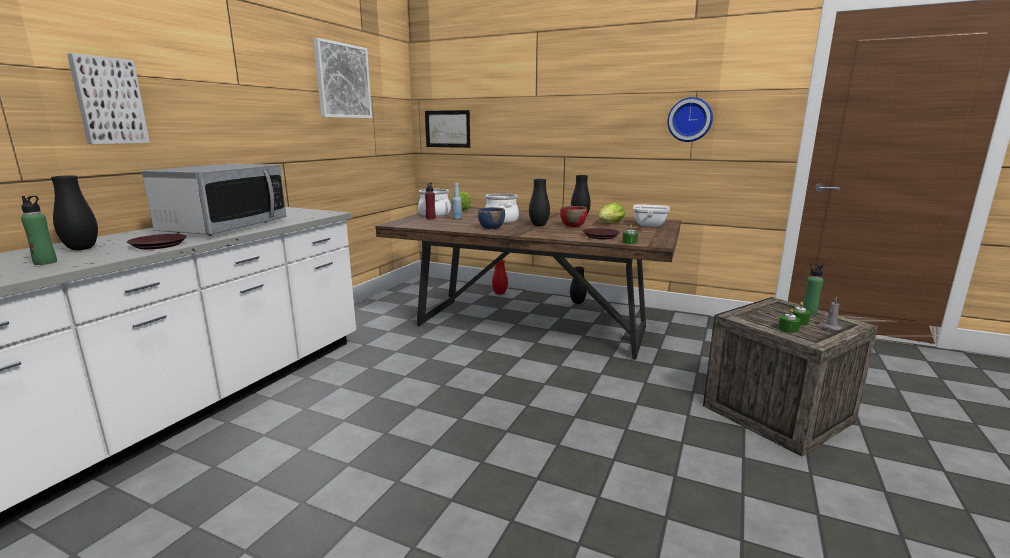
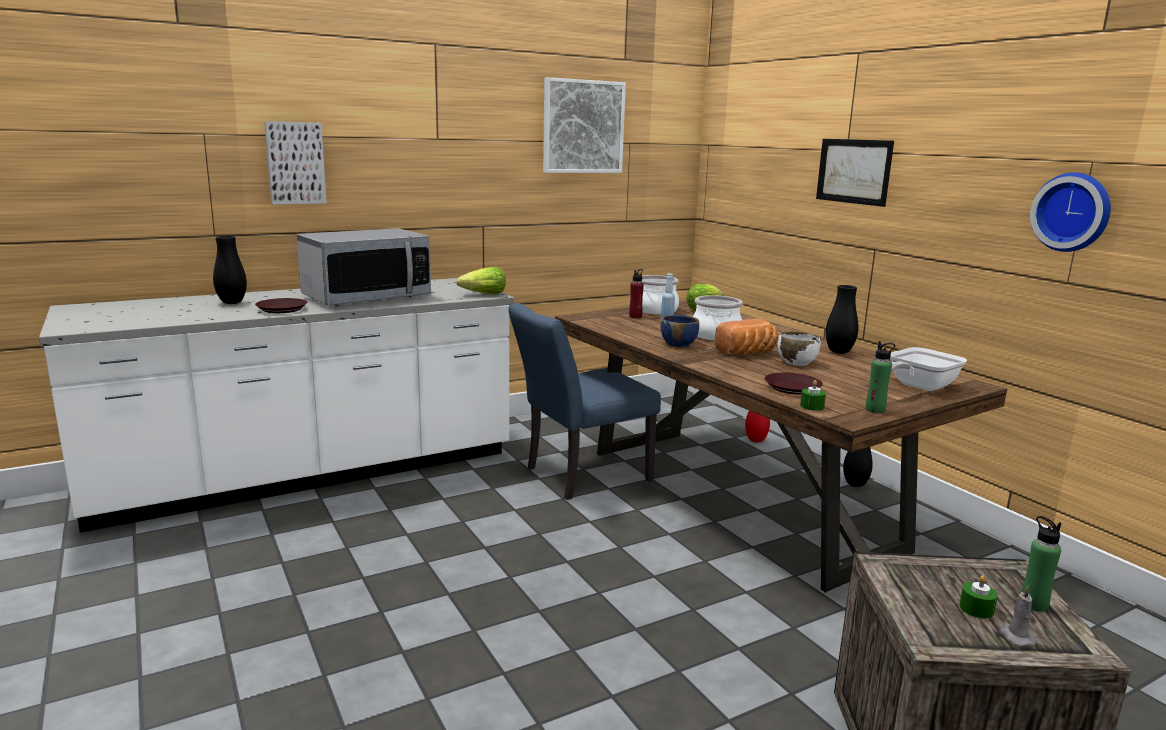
camera: 35 degrees right, 0 degrees up
(45, 262) = (189, 312): green bottle -> green bottle (875, 410)
(422, 341) = (579, 475): none -> blue chair
(447, 129) = (734, 189): picture -> picture (853, 171)
(539, 225) = (747, 353): black vase -> bread
(572, 225) = (796, 362): red bowl -> white bowl
(610, 224) = (862, 371): lettuce -> lettuce (484, 294)
(788, 329) = (929, 612): green candle -> none

